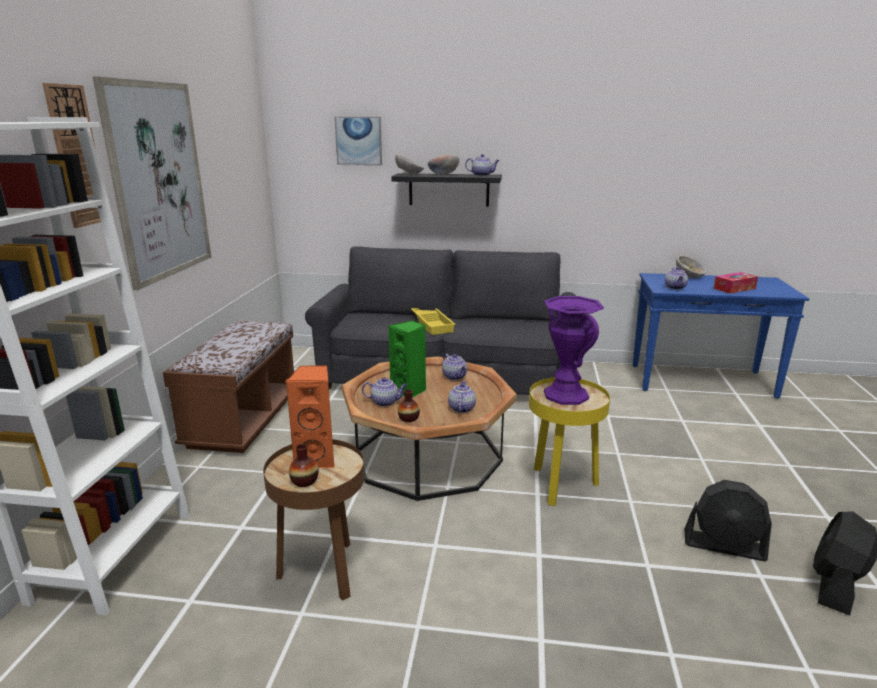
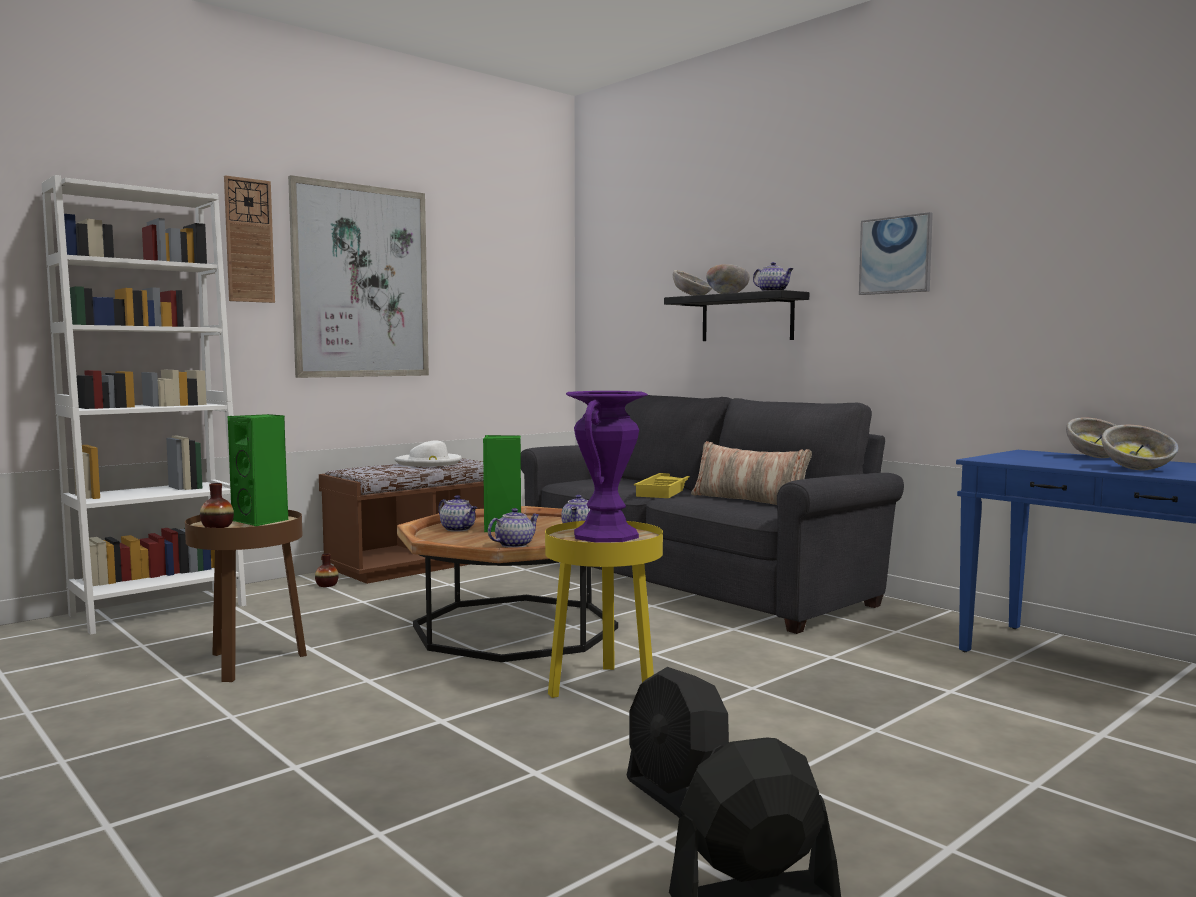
camera: 40 degrees right, 15 degrees down
(243, 336) = (429, 463): none -> white hat
(317, 459) = (262, 521): orange speaker -> green speaker
(358, 141) = (655, 261): picture -> picture (895, 255)
(408, 418) = (445, 540): vase -> vase (327, 585)
(496, 322) = (749, 500): none -> pillow
(675, 287) = (1018, 460): teapot -> none
(734, 288) = (1138, 469): tissue box -> bowl

